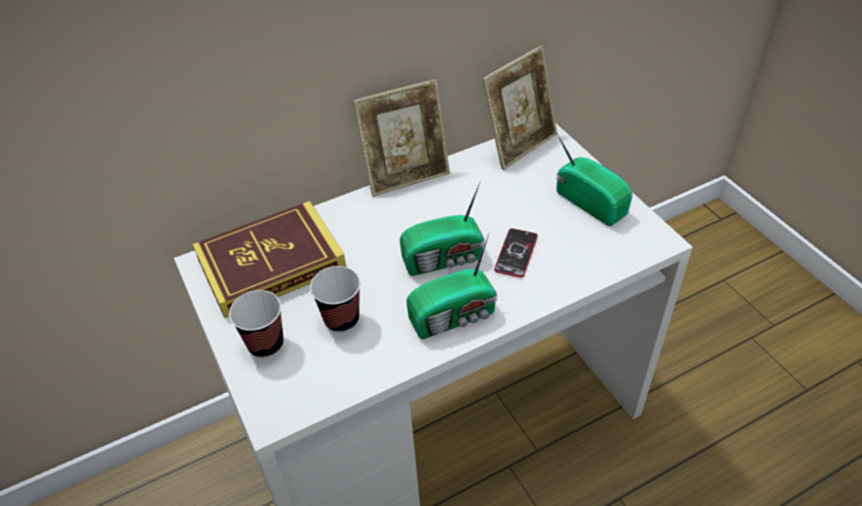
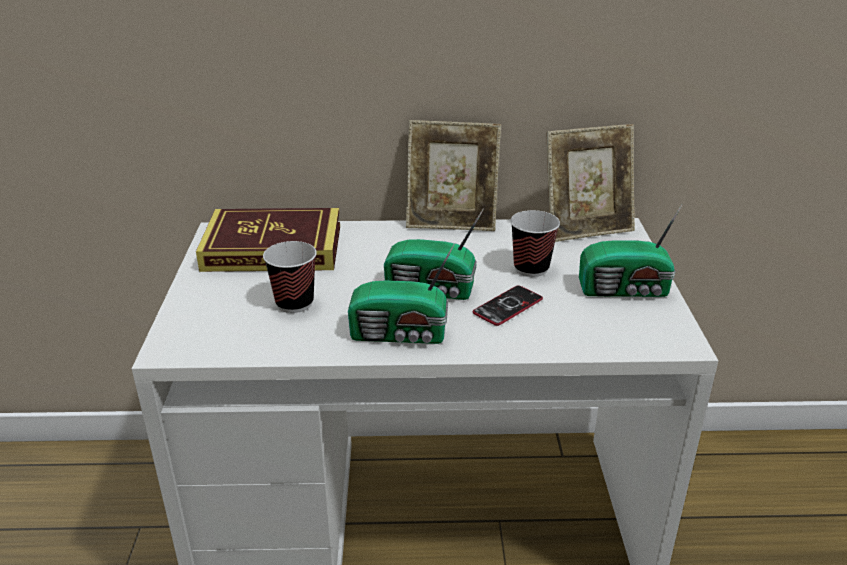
camera: 25 degrees right, 15 degrees down
(266, 344) = (214, 299): cup -> cup (531, 268)
(590, 201) = (626, 290): radio -> radio turned 105 degrees clockwise

